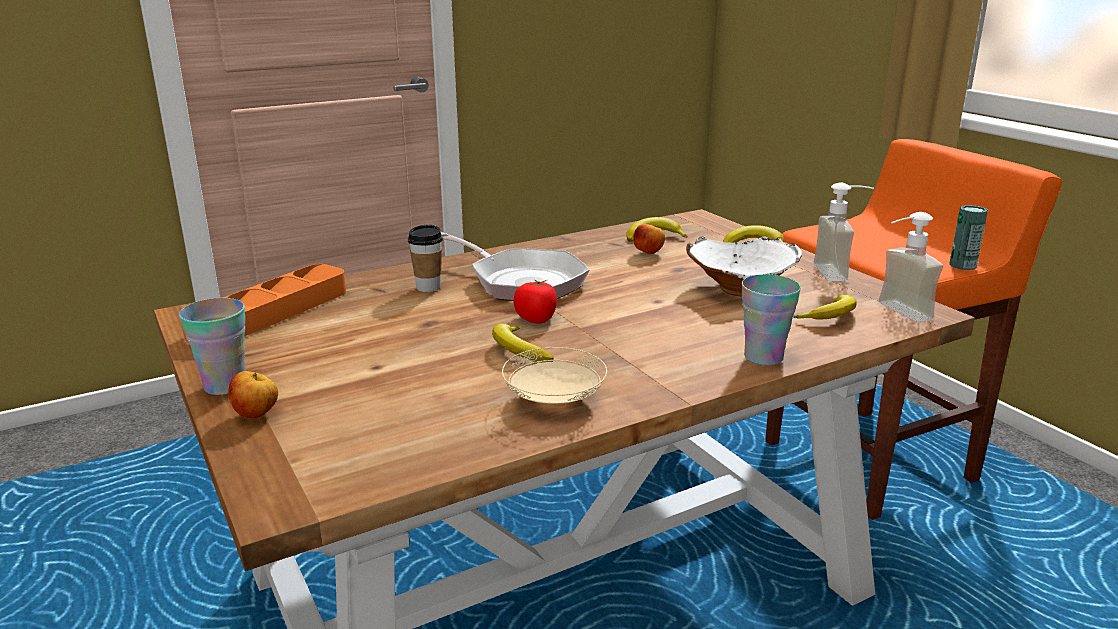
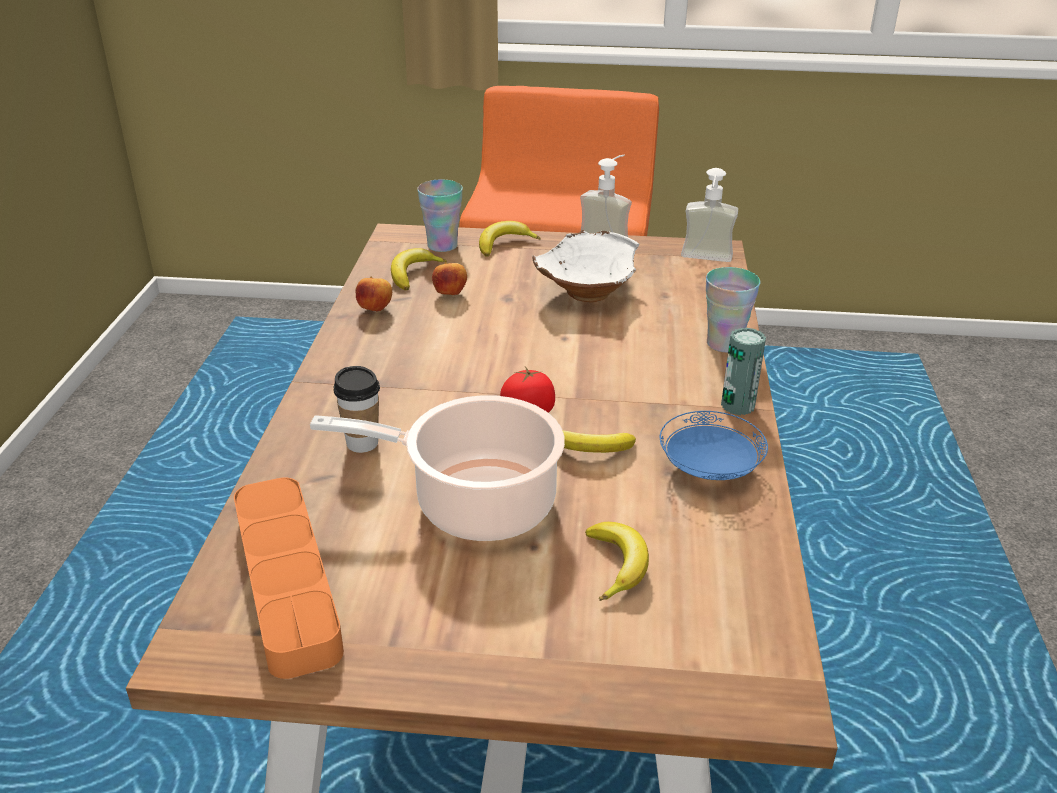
camera: 55 degrees left, 10 degrees up
(225, 386) = (469, 673): cup -> cup (442, 246)
(257, 415) = (571, 666): apple -> apple (375, 309)
(403, 336) = (475, 503): none -> cooking pot
(521, 281) = (424, 384): frying pan -> none
(554, 400) = (708, 469): beige plate -> blue plate
(830, 316) = (683, 285): banana -> banana (617, 565)
(962, 265) = (634, 197): can -> can (738, 405)

